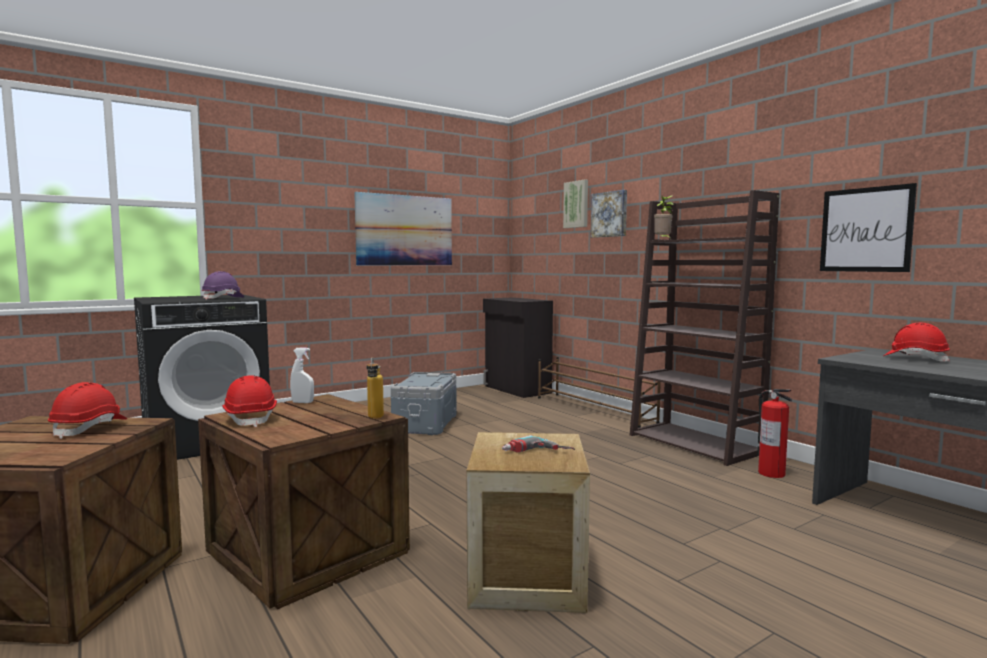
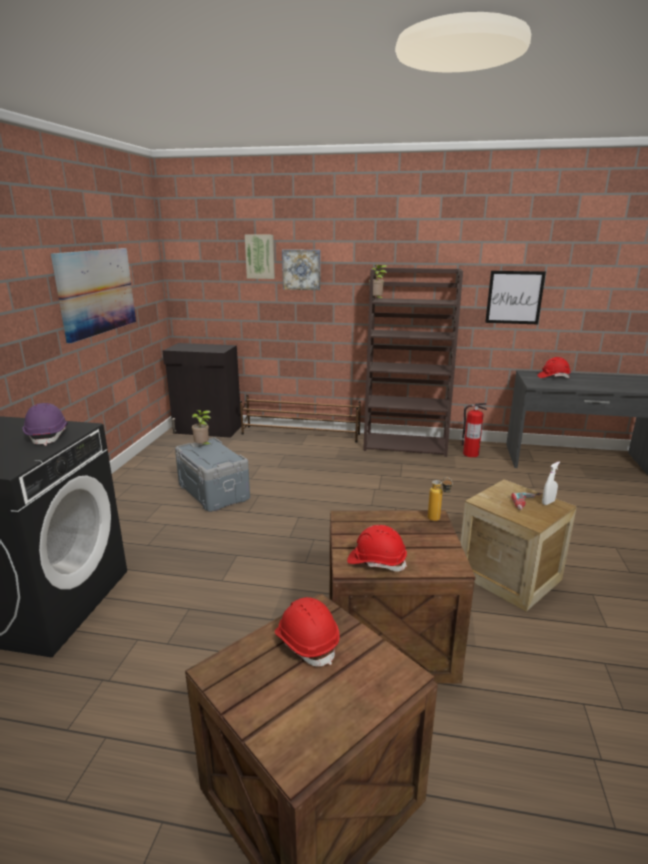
camera: 45 degrees left, 15 degrees up
(302, 402) = (348, 528): white spray bottle -> white spray bottle (548, 502)
(433, 376) = (203, 446): none -> potted plant

